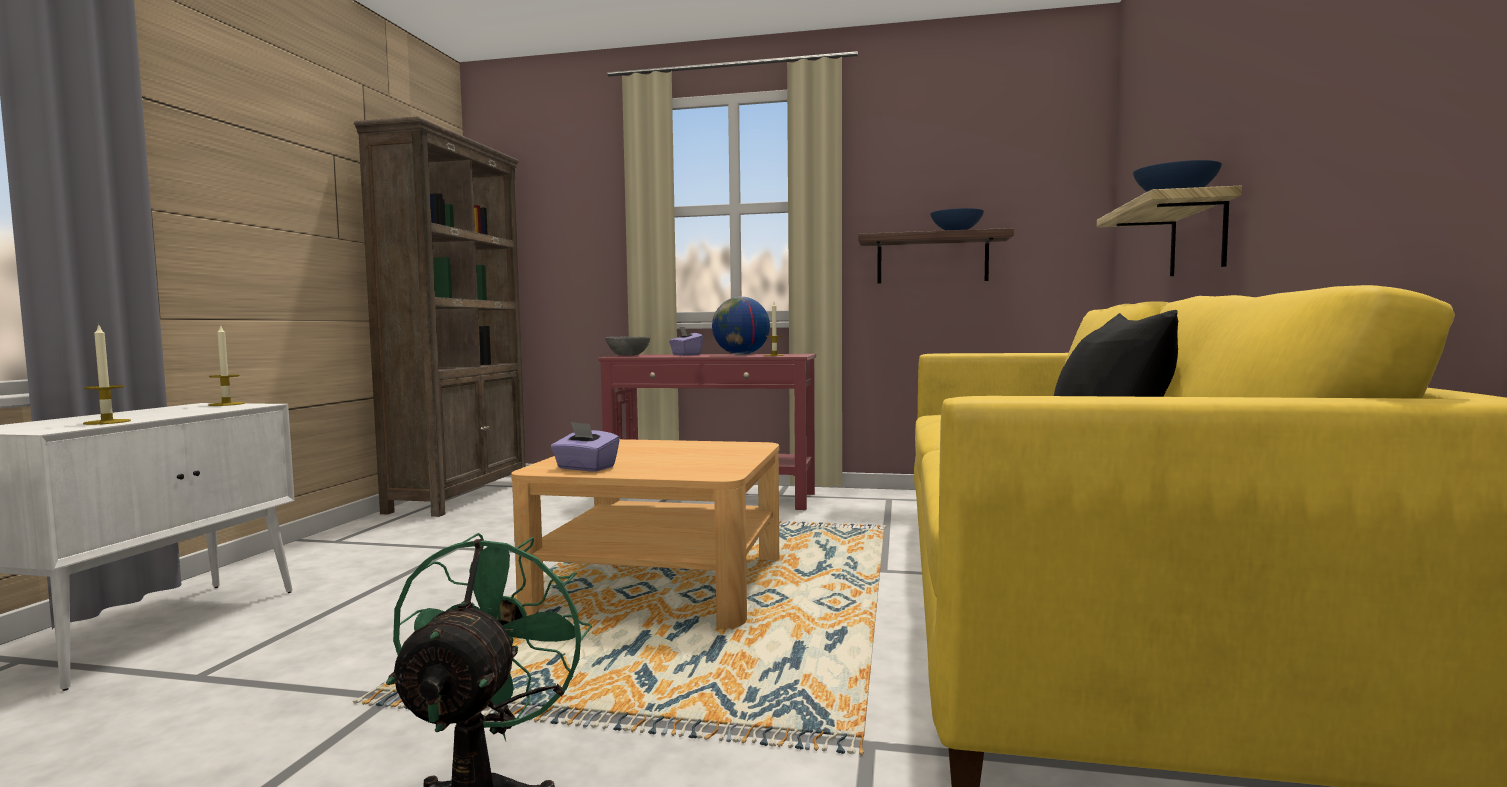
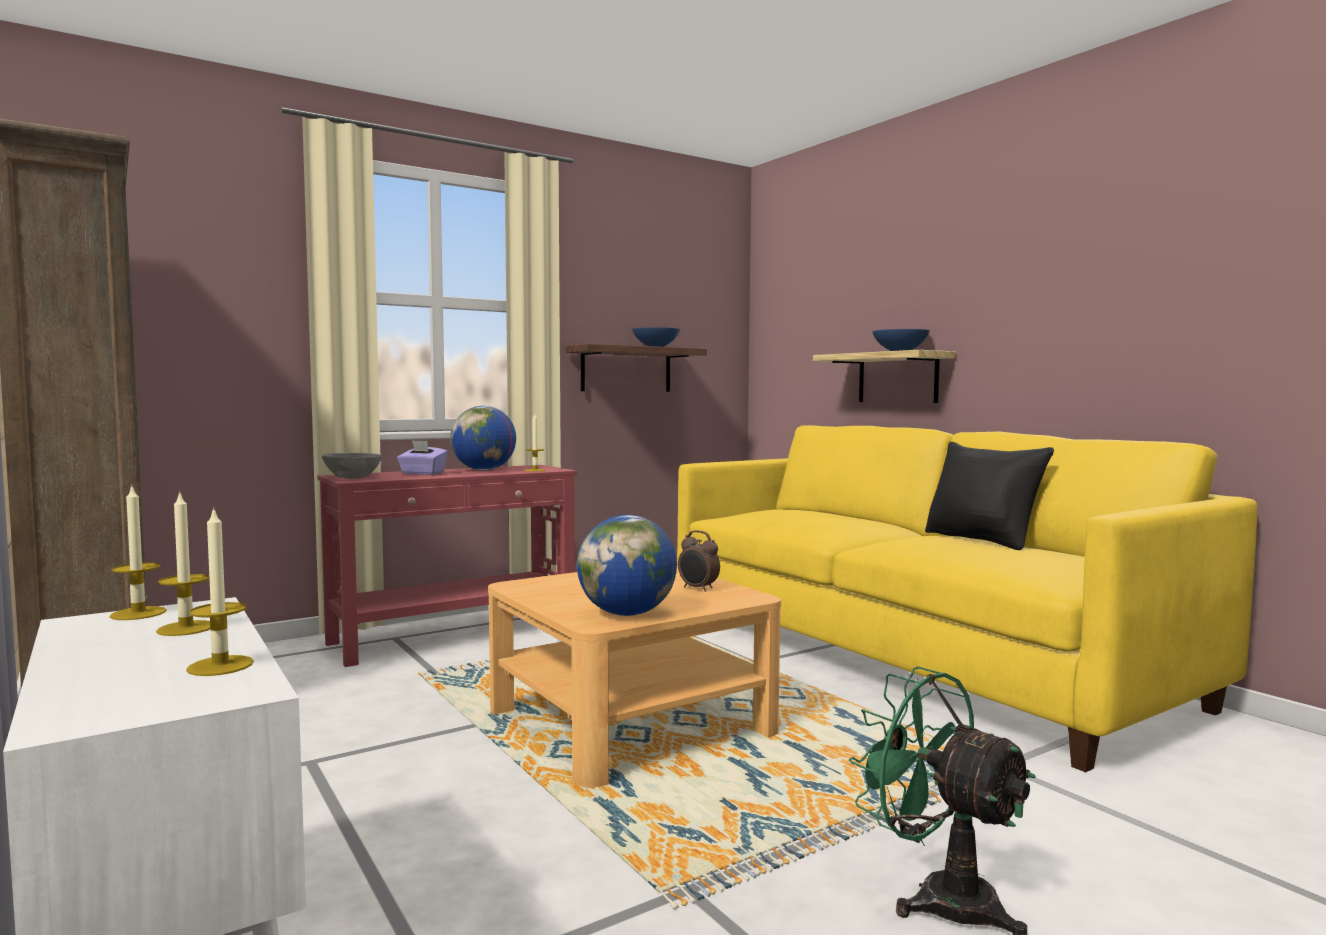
camera: 45 degrees left, 0 degrees up
(195, 410) = (186, 628): none -> candle
(585, 468) = (627, 614): purple tissue box -> globe
(709, 462) = (698, 589): none -> alarm clock

